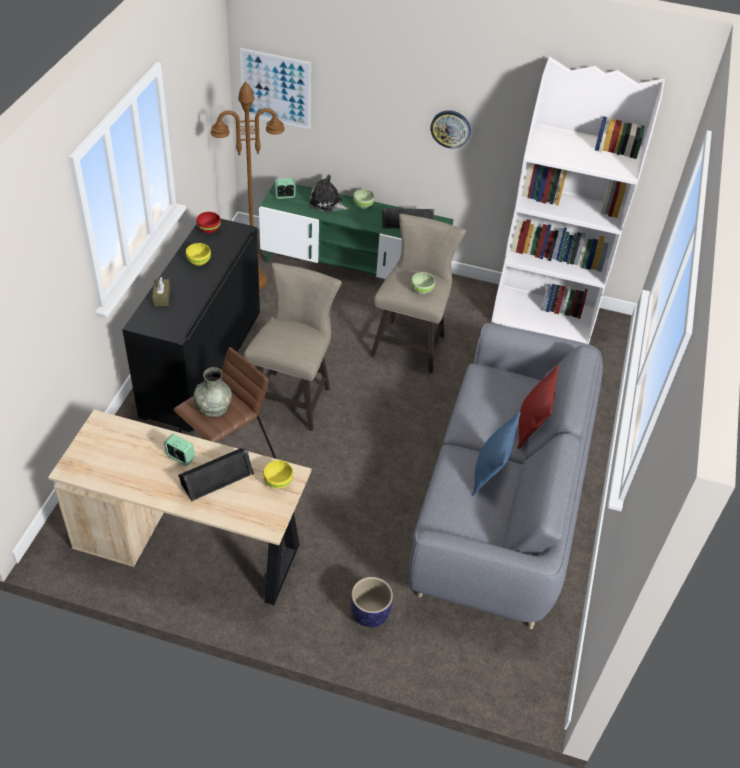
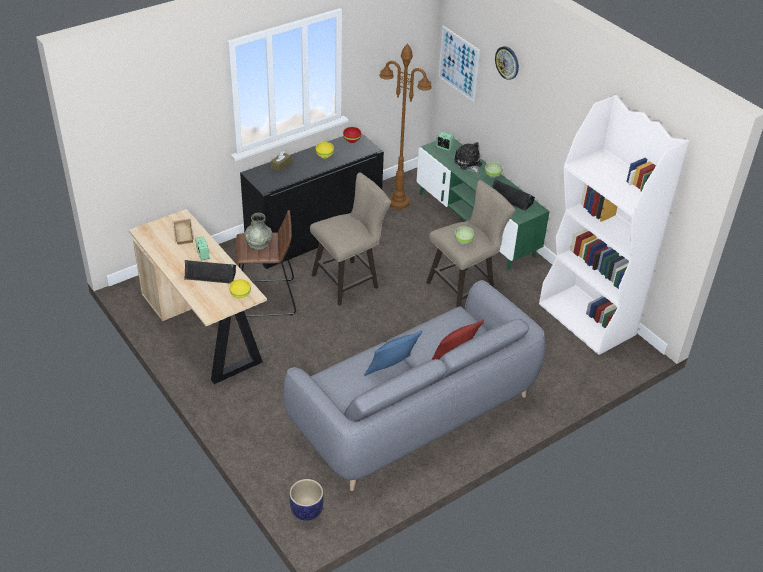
camera: 40 degrees right, 5 degrees down
(124, 444) = (182, 234): none -> beige tray
(370, 614) = (262, 421): planter -> planter (306, 511)
(450, 128) = (554, 133): wall clock -> wall clock (507, 62)

